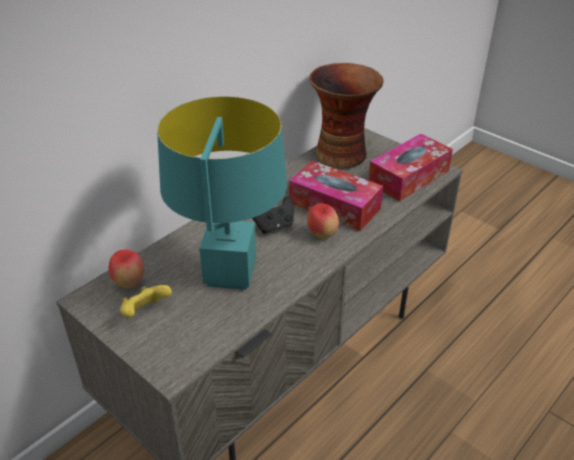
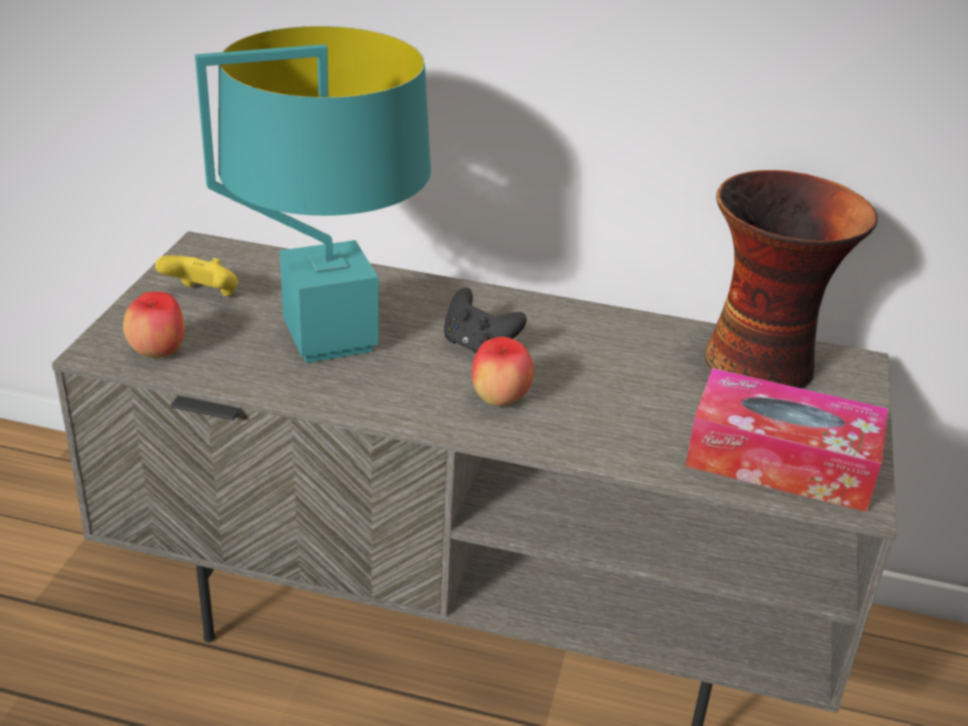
camera: 60 degrees right, 5 degrees down
(129, 283) = (254, 267): apple -> apple (158, 353)
(334, 206) = (594, 393): tissue box -> none

